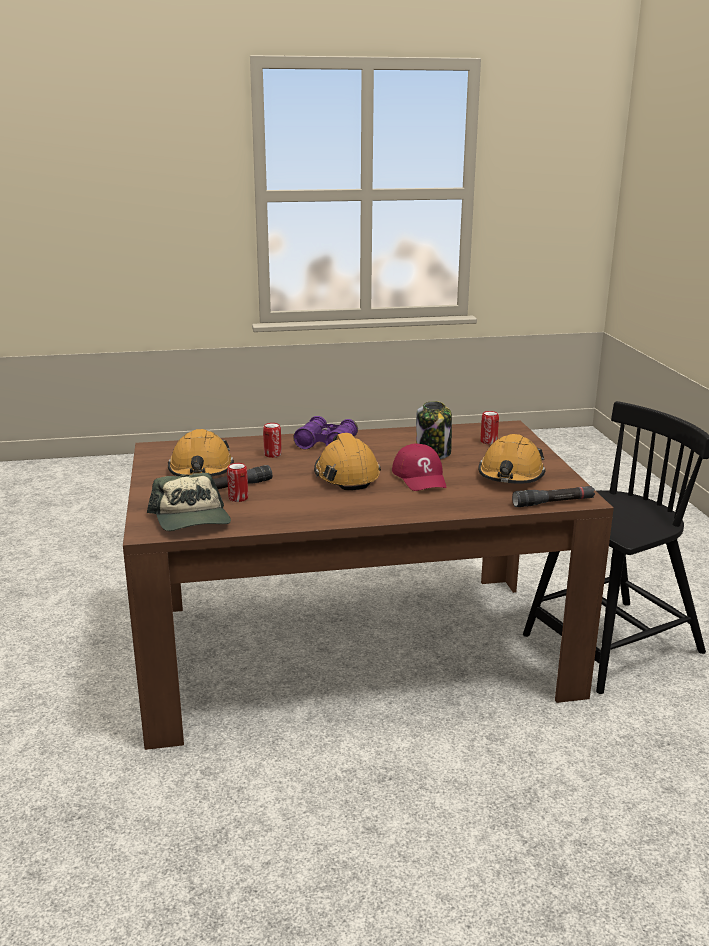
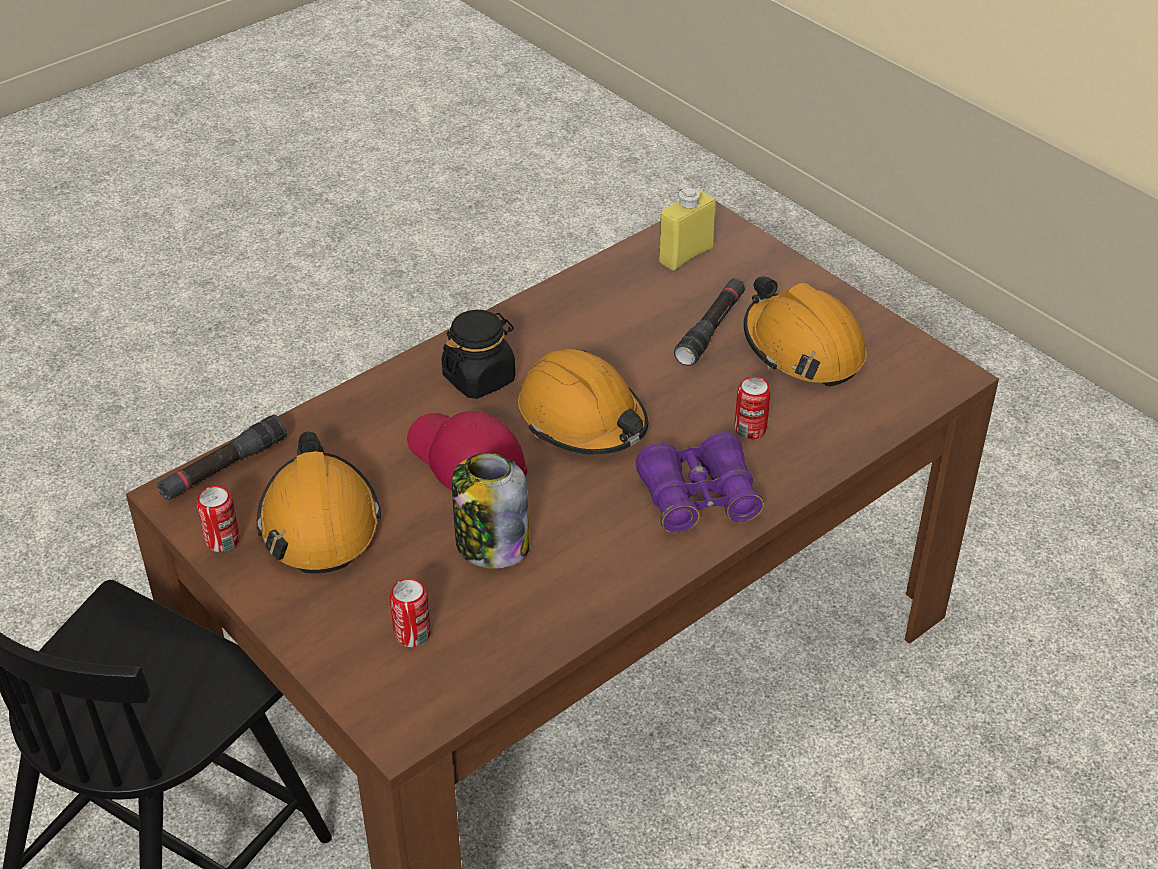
camera: 150 degrees right, 20 degrees up
(192, 519) = (686, 255): cap -> yellow bottle
(238, 498) = (677, 311): can -> can (222, 540)
(383, 500) = (479, 378): none -> black jar

